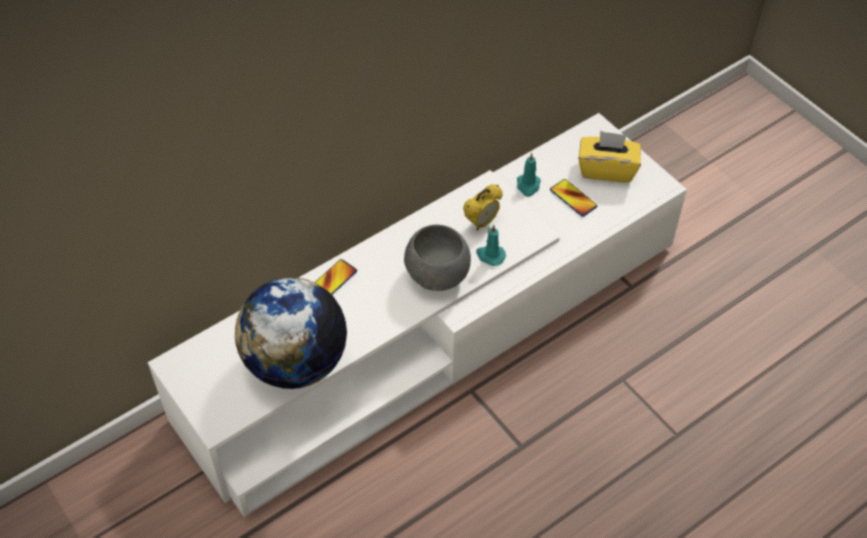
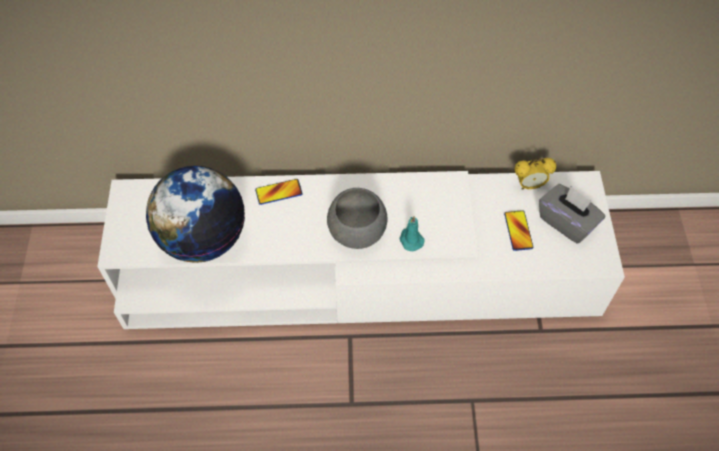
camera: 35 degrees right, 5 degrees up
(481, 223) = (425, 210): alarm clock -> alarm clock (529, 185)
(528, 186) = (489, 200): turquoise candle -> none
(606, 169) = (566, 222): yellow tissue box -> grey tissue box

